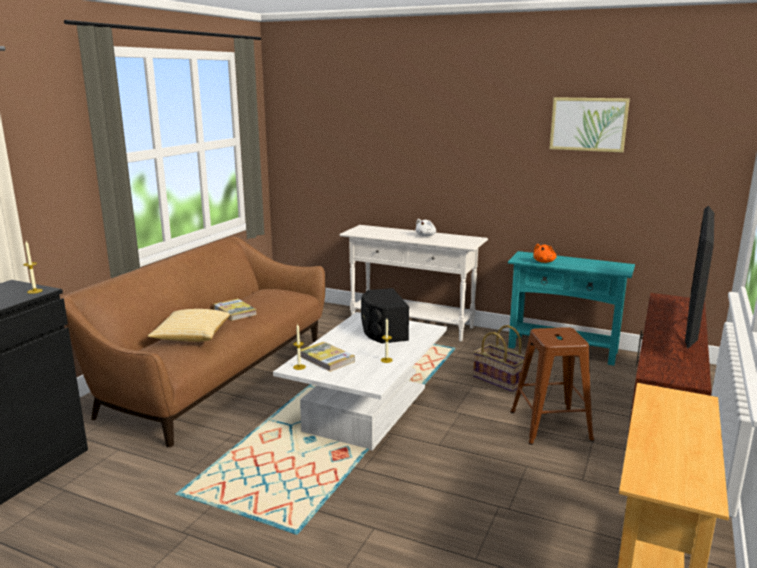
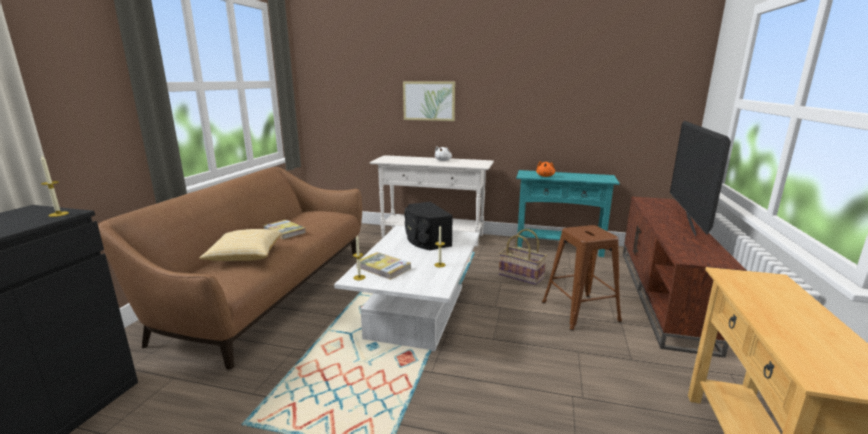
camera: 10 degrees left, 0 degrees up
(588, 124) = (576, 61): picture -> picture (429, 101)

